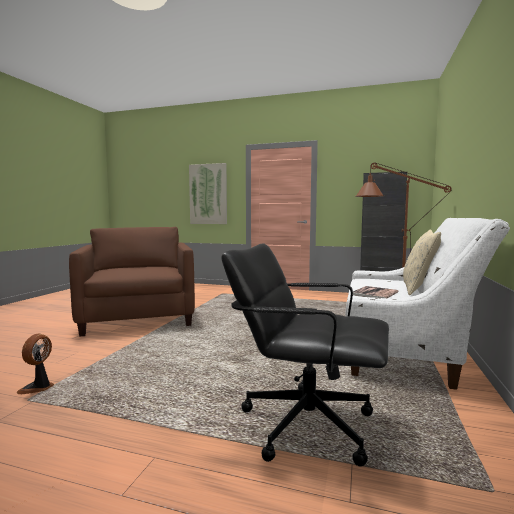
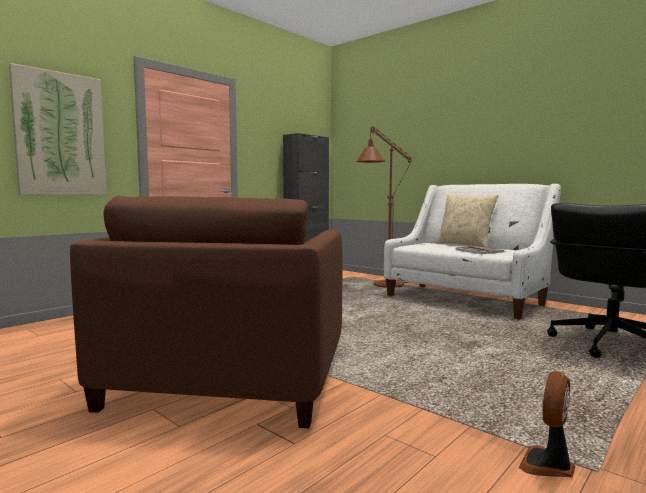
camera: 65 degrees left, 0 degrees up
(38, 387) = (548, 465): fan -> fan turned 90 degrees clockwise
(139, 318) = (229, 379): brown armchair -> brown armchair turned 90 degrees counterclockwise

